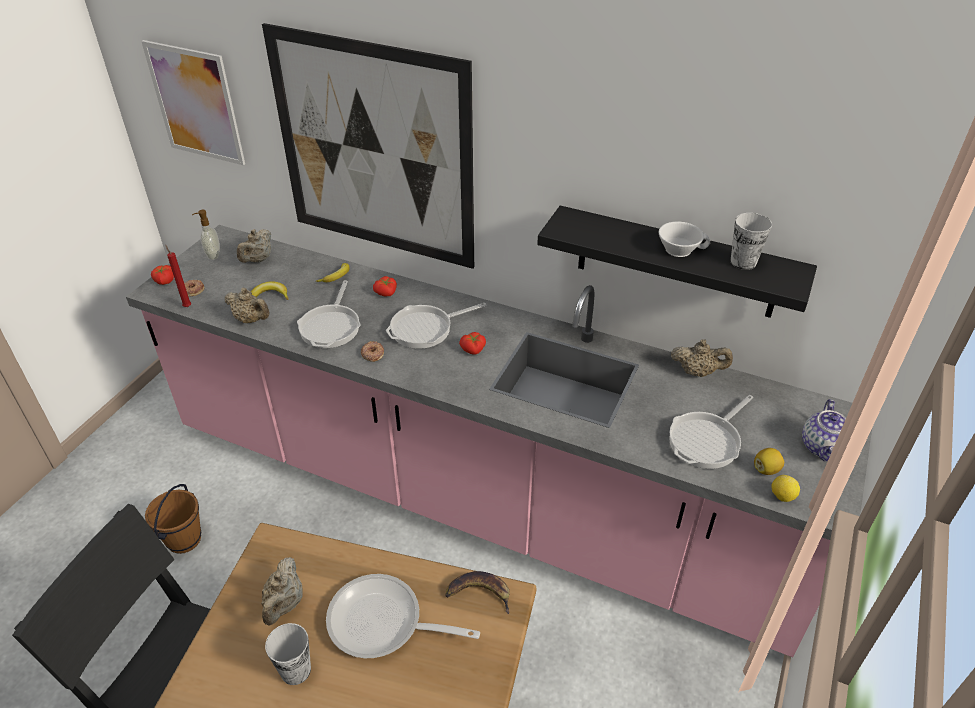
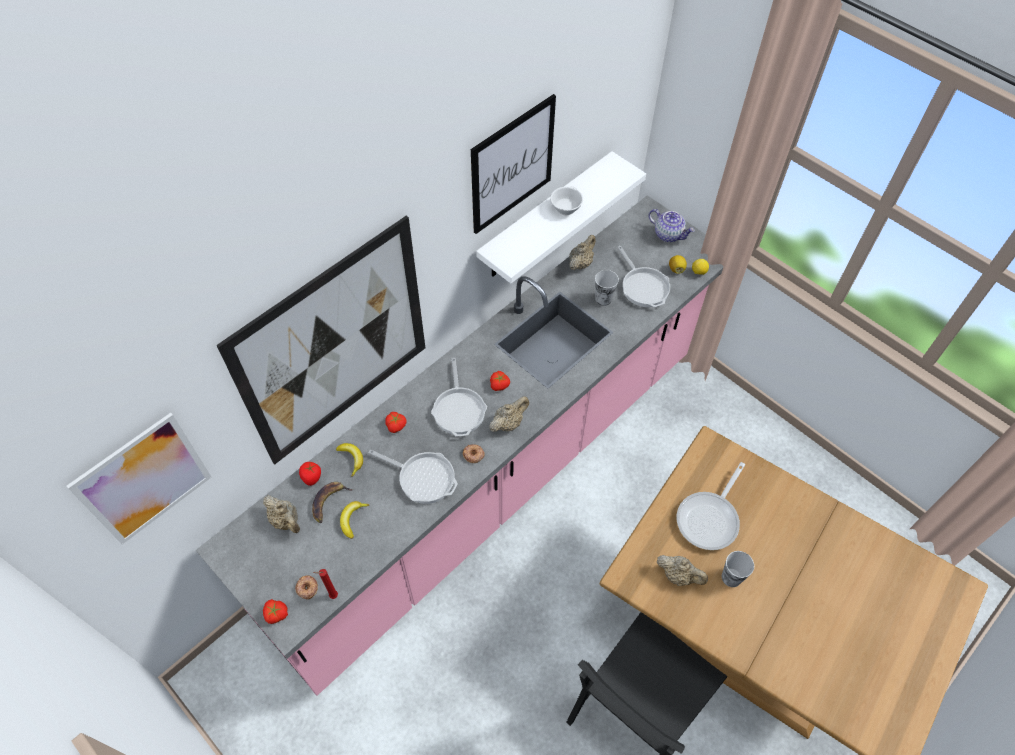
camera: 70 degrees left, 15 degrees up
(183, 539) = (447, 718): brown bucket -> none
(213, 255) = (254, 562): soap dispenser -> none
(251, 319) = (382, 541): beige teapot -> beige teapot (508, 423)
(307, 260) = (311, 477): none -> tomato
(480, 593) = (702, 457): banana -> banana (329, 501)
(629, 125) = (512, 165): none -> picture
(676, 263) = (545, 217): black shelf -> white shelf
(743, 262) = (594, 183): cup -> cup (603, 299)

